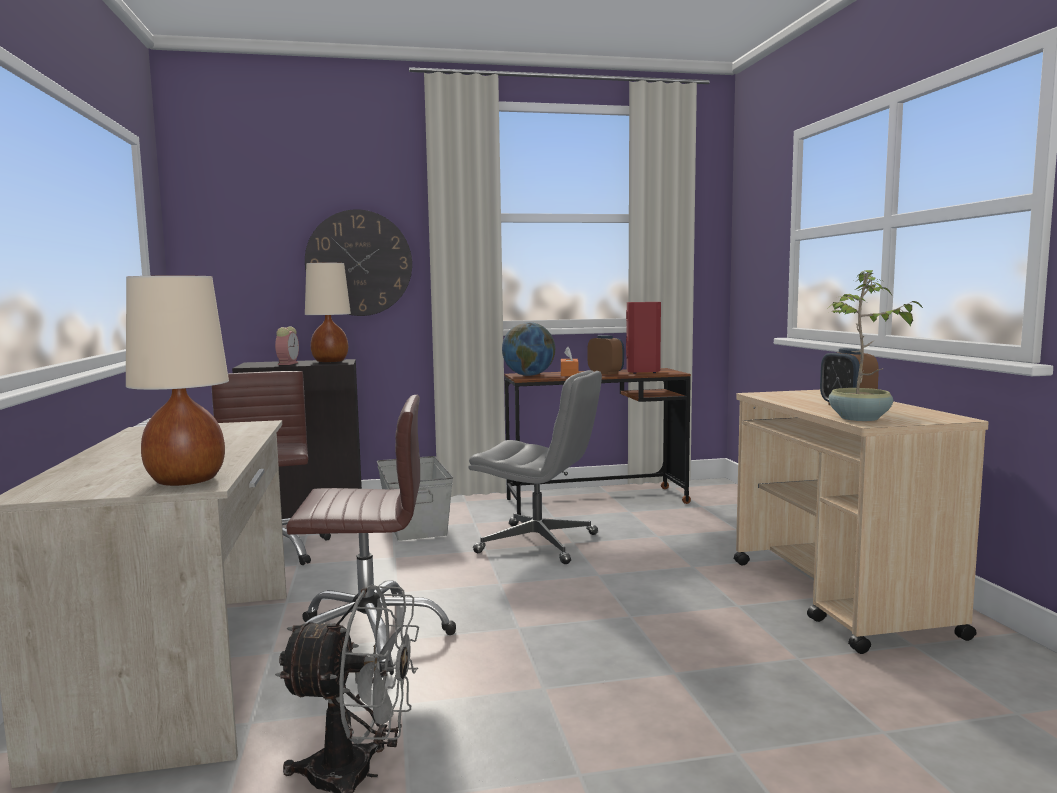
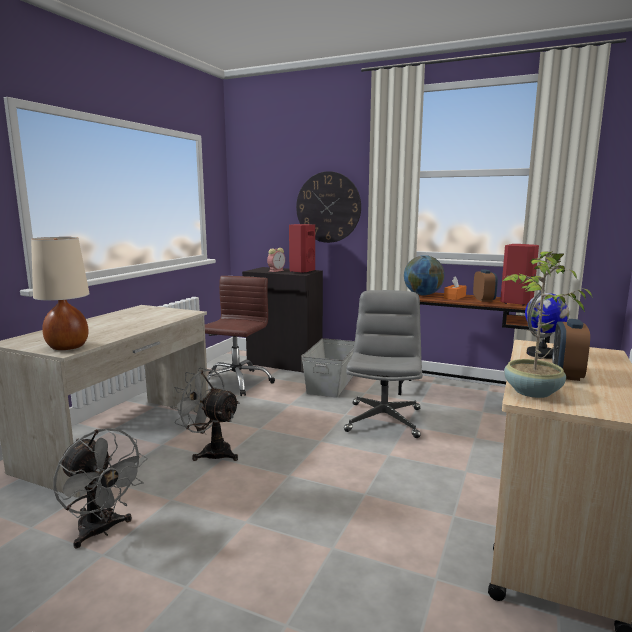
camera: 35 degrees right, 5 degrees up
(329, 361) = (301, 271): beige table lamp -> red speaker
(369, 637) = (211, 451): brown office chair -> grey fan
(539, 543) = (383, 419): grey office chair -> grey office chair turned 135 degrees counterclockwise
(789, 398) = (542, 354): none -> globe

